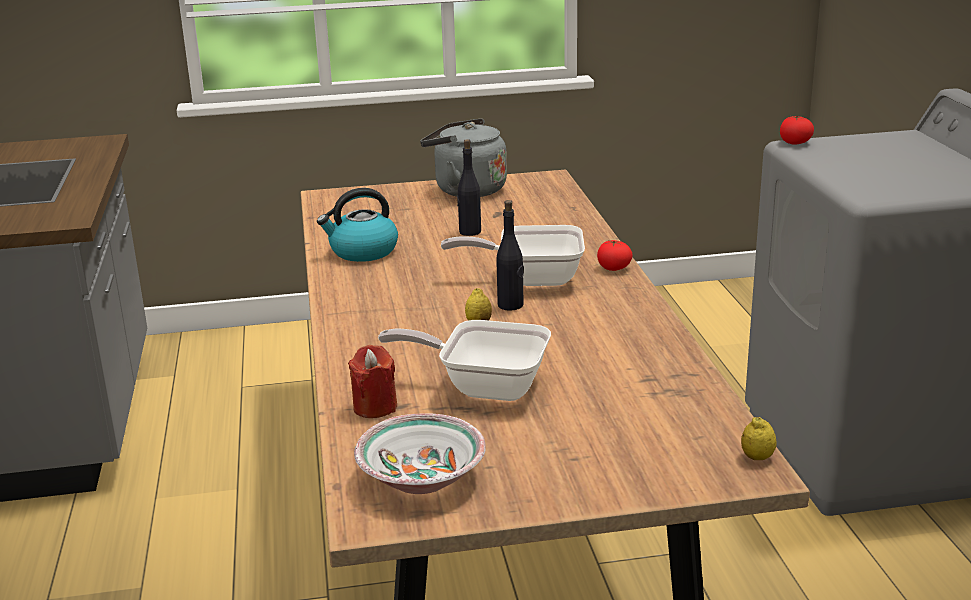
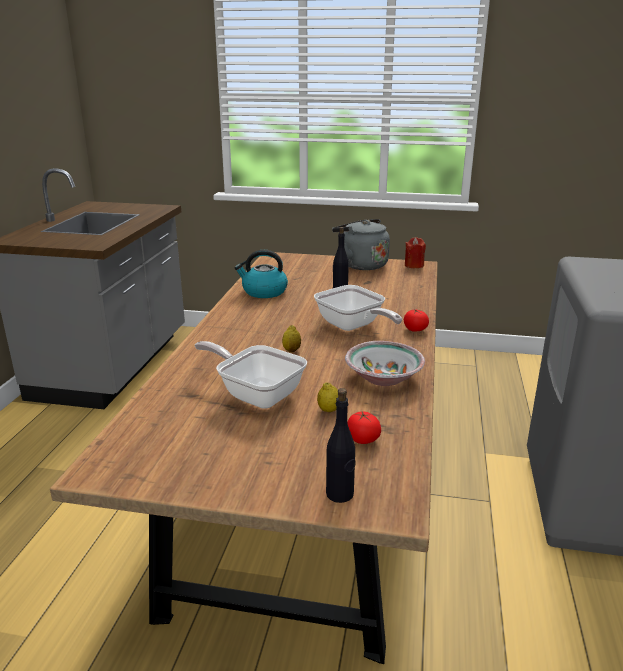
camera: 20 degrees right, 0 degrees up
(375, 407) = (175, 392): red candle -> red candle (414, 265)
(420, 477) = (155, 449): bowl -> bowl (383, 377)
(510, 305) = (323, 342): black bottle -> black bottle (340, 494)
(531, 278) = (353, 326): frying pan -> frying pan turned 150 degrees counterclockwise
(757, 457) = (406, 498): lemon -> lemon (329, 410)
(795, 143) = (582, 259): tomato -> tomato (362, 440)

